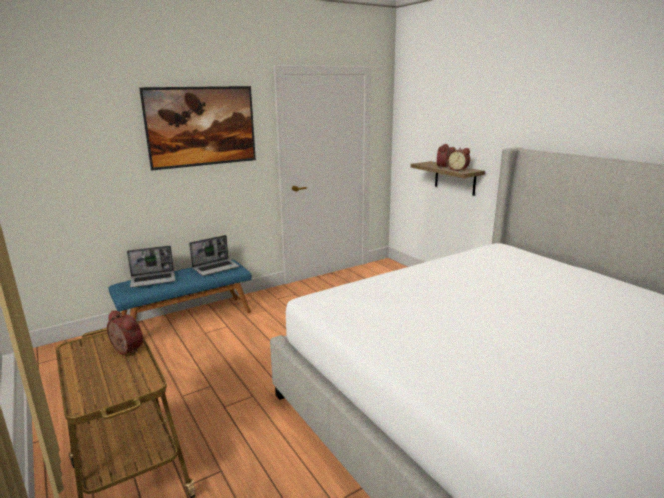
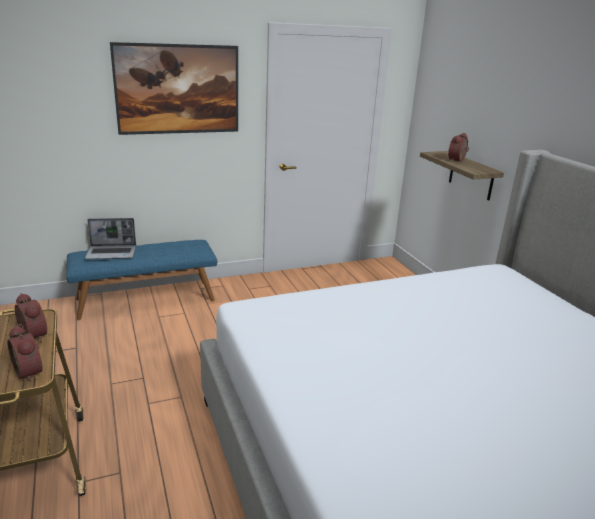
camera: 10 degrees right, 5 degrees up
(216, 268) = (181, 248): laptop -> none
(458, 170) = (471, 167): alarm clock -> alarm clock (31, 371)

